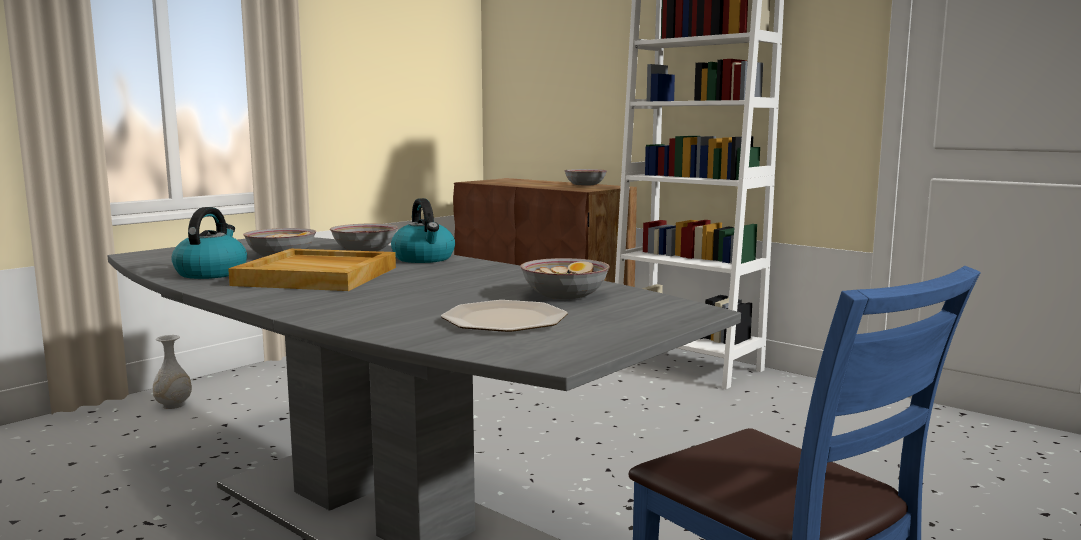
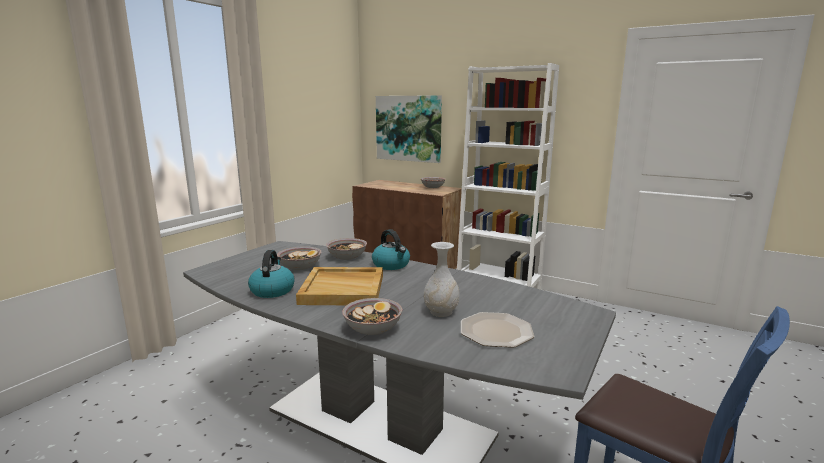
camera: 10 degrees left, 5 degrees up
(174, 405) = (209, 346): white vase -> white vase (441, 312)
(552, 89) = (408, 128): none -> picture
(564, 295) = (507, 301): bowl -> bowl (372, 328)

